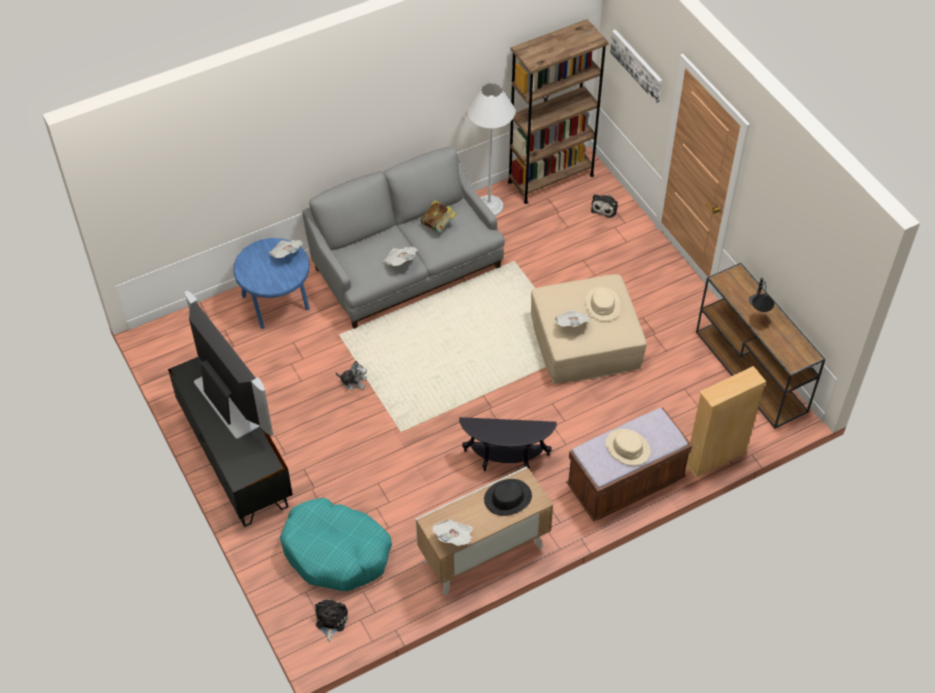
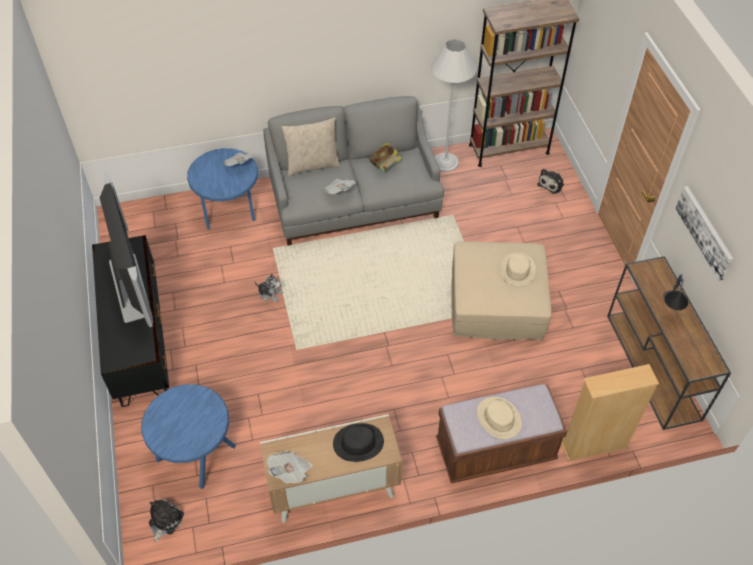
camera: 15 degrees right, 0 degrees up
(336, 552) = (195, 452): turquoise dog bed -> blue side table
(362, 238) = (312, 165): none -> beige pillow
(506, 461) = (385, 400): black side table -> none
(571, 324) = (481, 282): newspaper -> none
(637, 65) = (603, 46): picture -> picture (705, 232)

